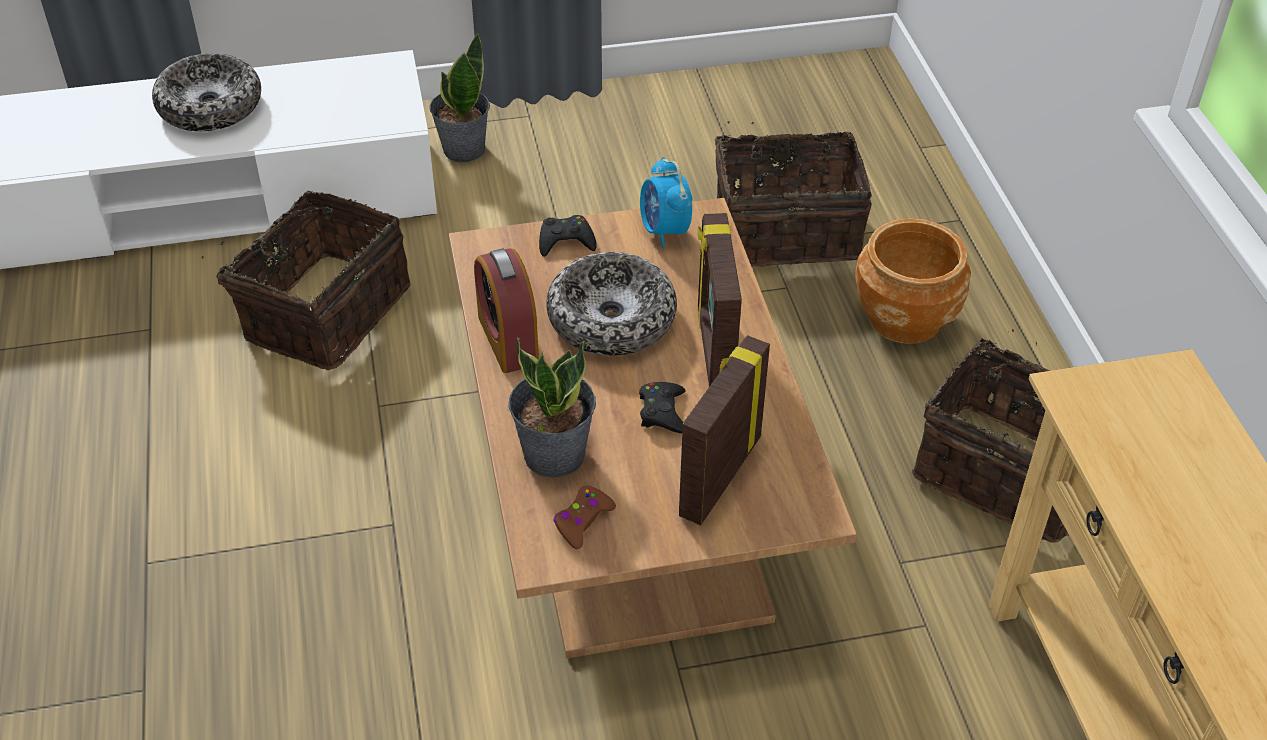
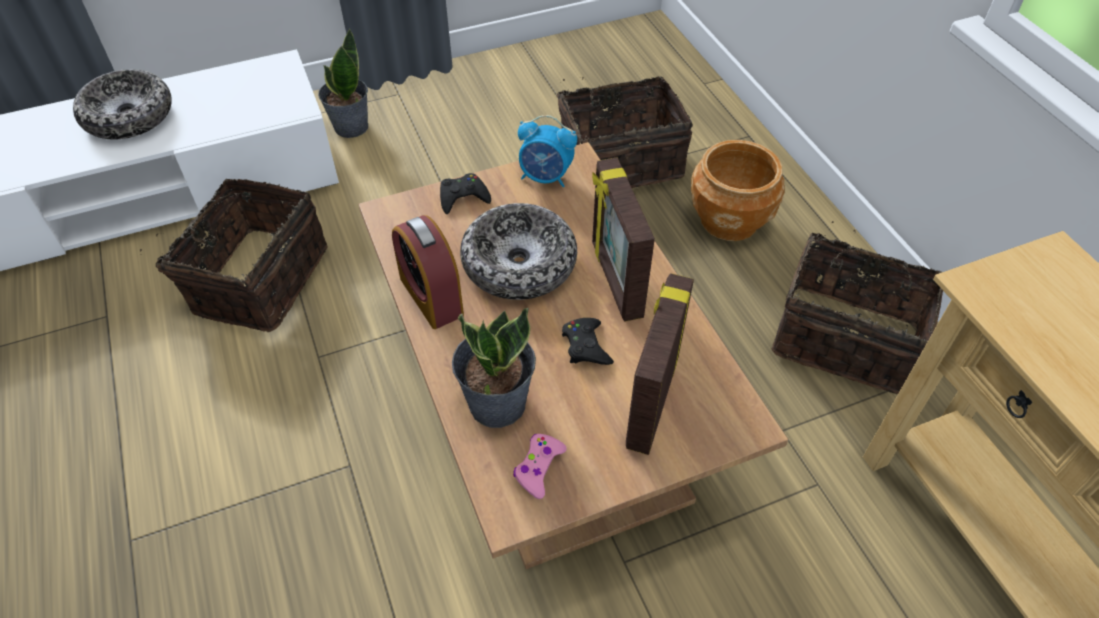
camera: 10 degrees left, 5 degrees up
(582, 521) = (538, 468): brown game controller -> pink game controller
(664, 231) = (546, 177): alarm clock -> alarm clock turned 45 degrees counterclockwise

